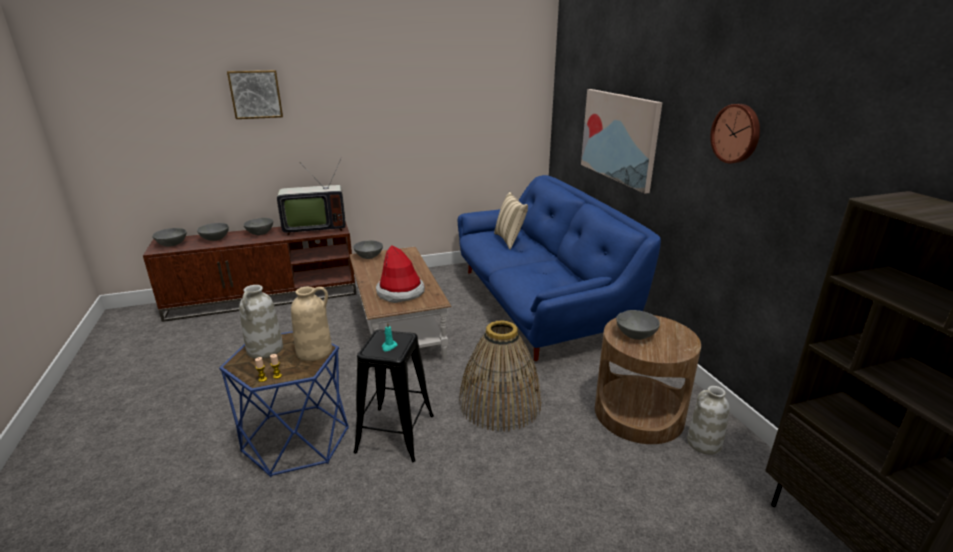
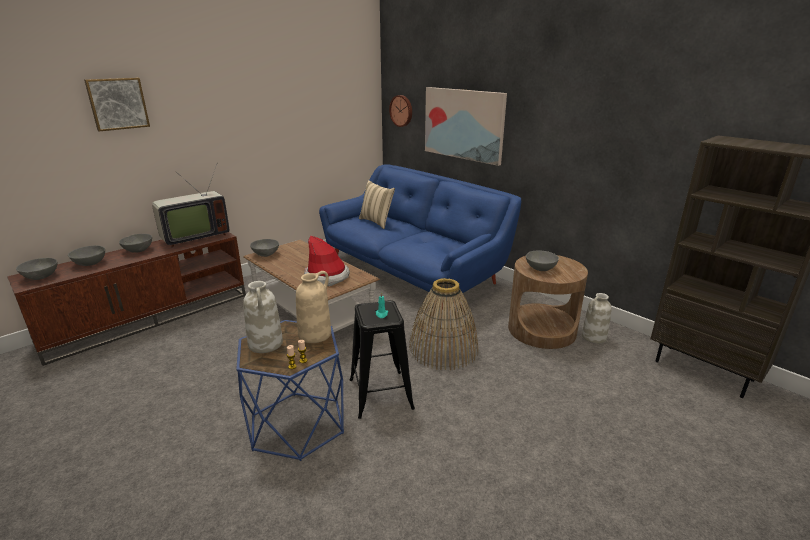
camera: 25 degrees left, 0 degrees up
(736, 133) = (580, 111): wall clock -> wall clock (402, 111)

